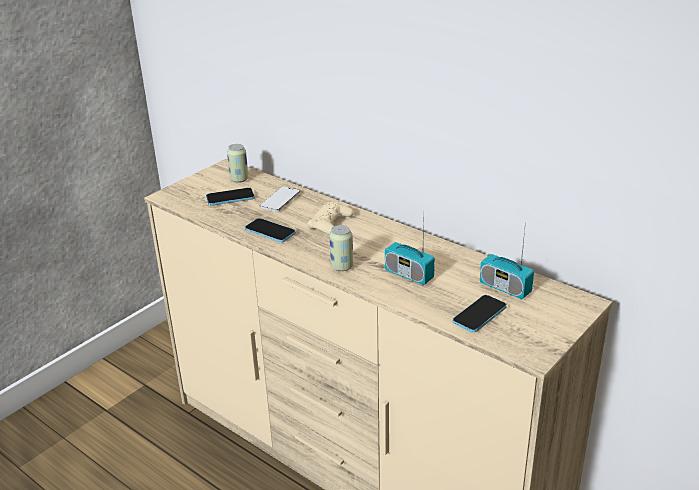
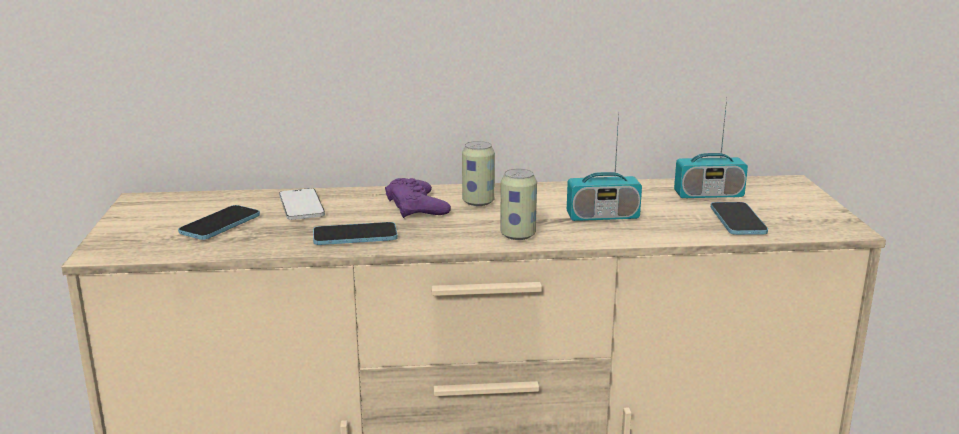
camera: 45 degrees left, 10 degrees down
(239, 179) = (192, 205): can -> can (478, 202)
(330, 223) = (417, 206): beige game controller -> purple game controller

